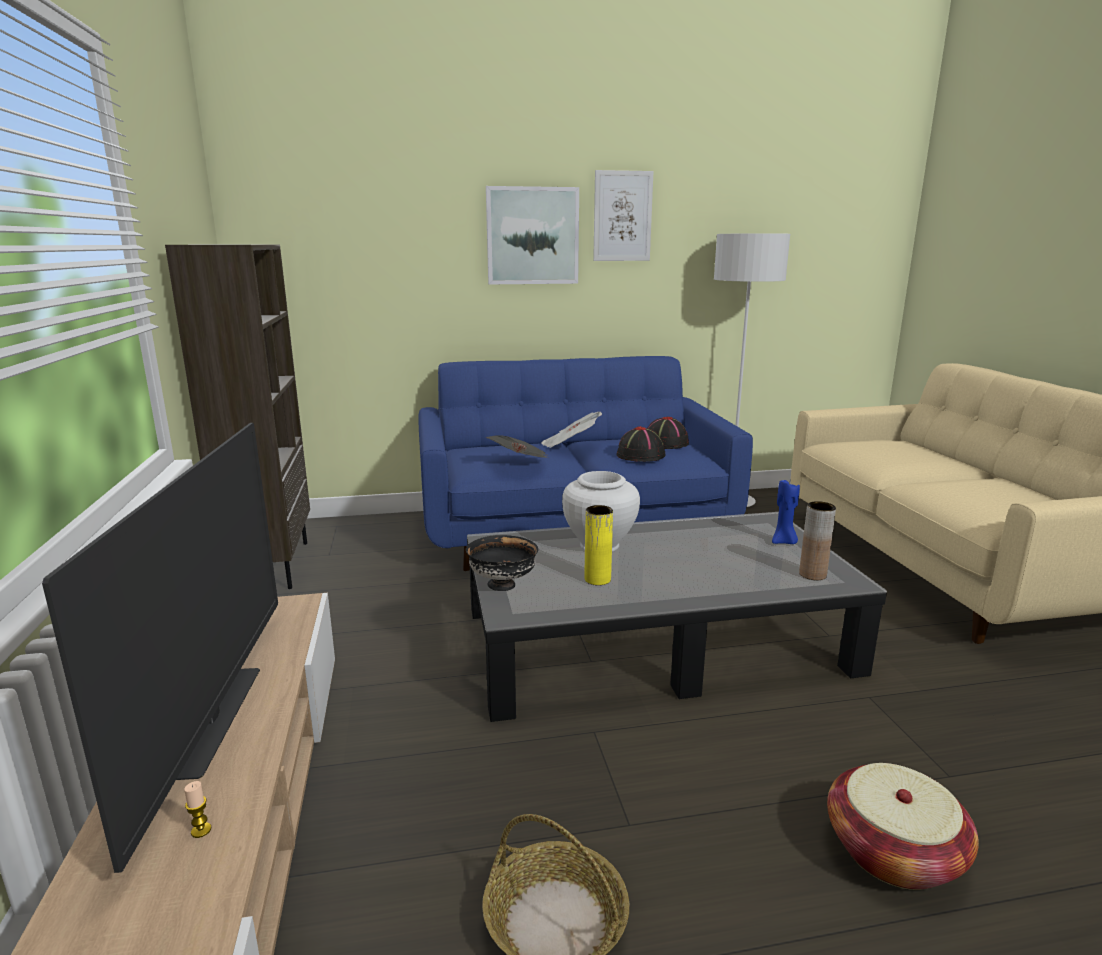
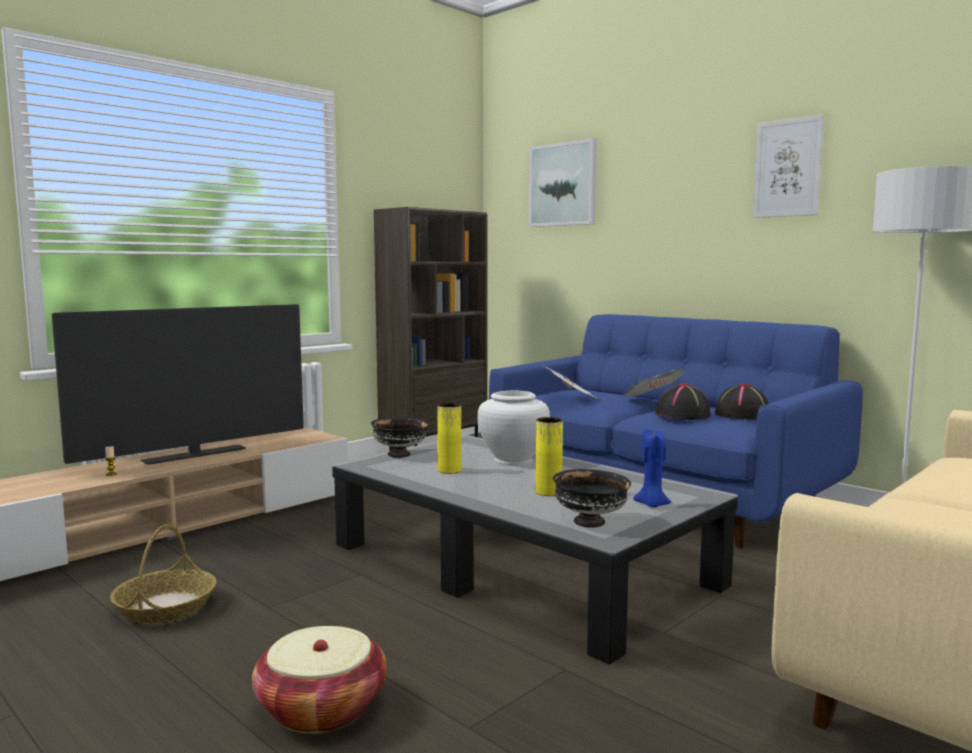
camera: 55 degrees right, 10 degrees down
(532, 236) = (694, 196): picture -> picture (563, 184)
(716, 563) = (548, 492): none -> yellow vase
(812, 574) = (591, 522): brown vase -> black bowl

